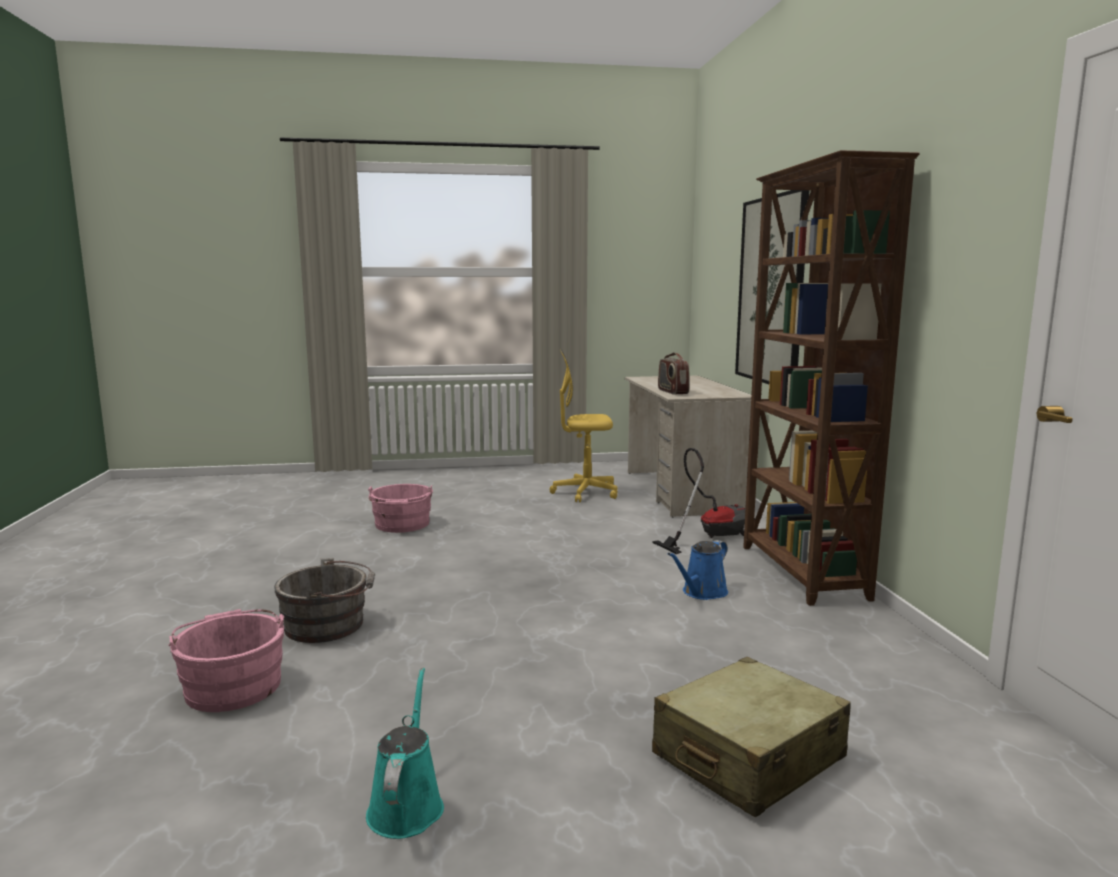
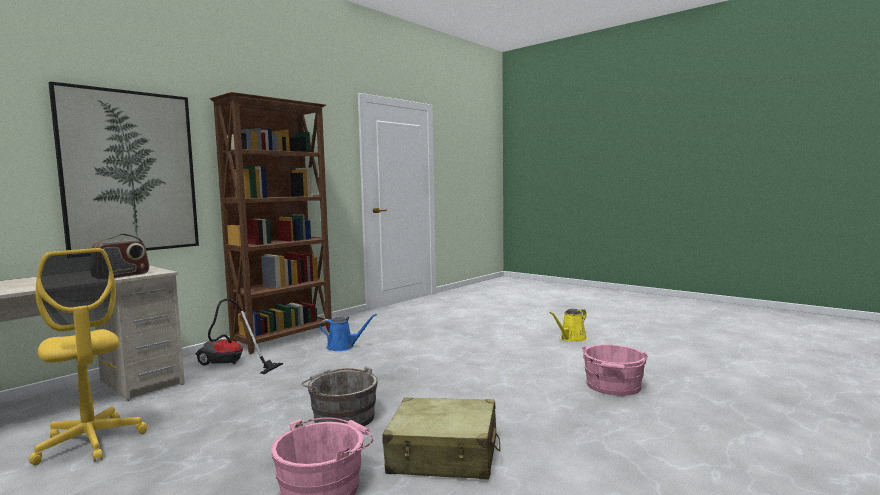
camera: 130 degrees left, 5 degrees down
(329, 625) = (536, 398): grey bucket -> grey bucket (342, 417)
(407, 805) = (571, 339): turquoise watering can -> yellow watering can
(748, 757) = (467, 320): beige suitcase -> beige suitcase (444, 455)

